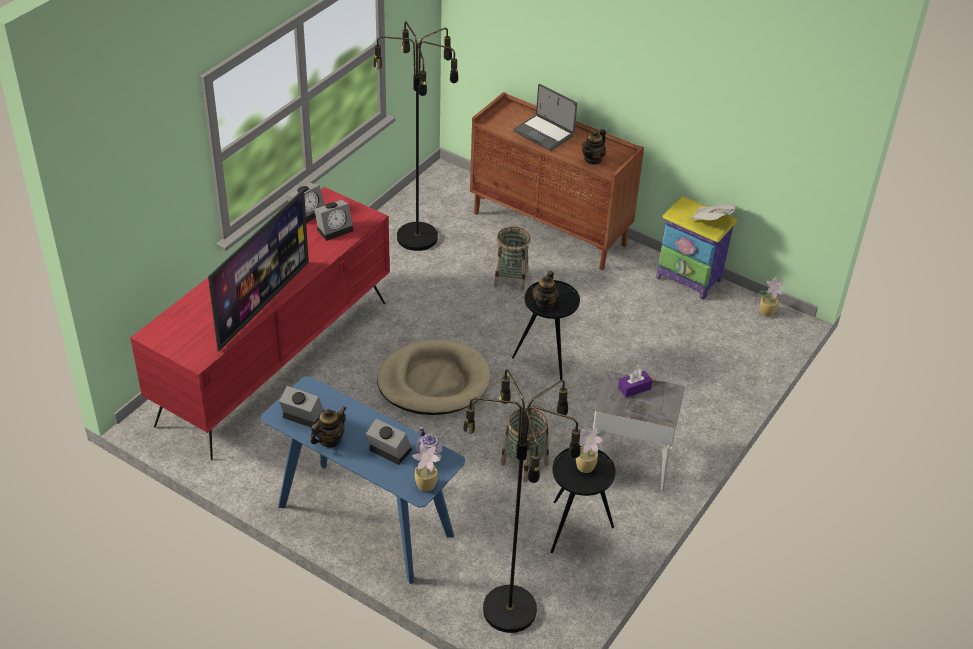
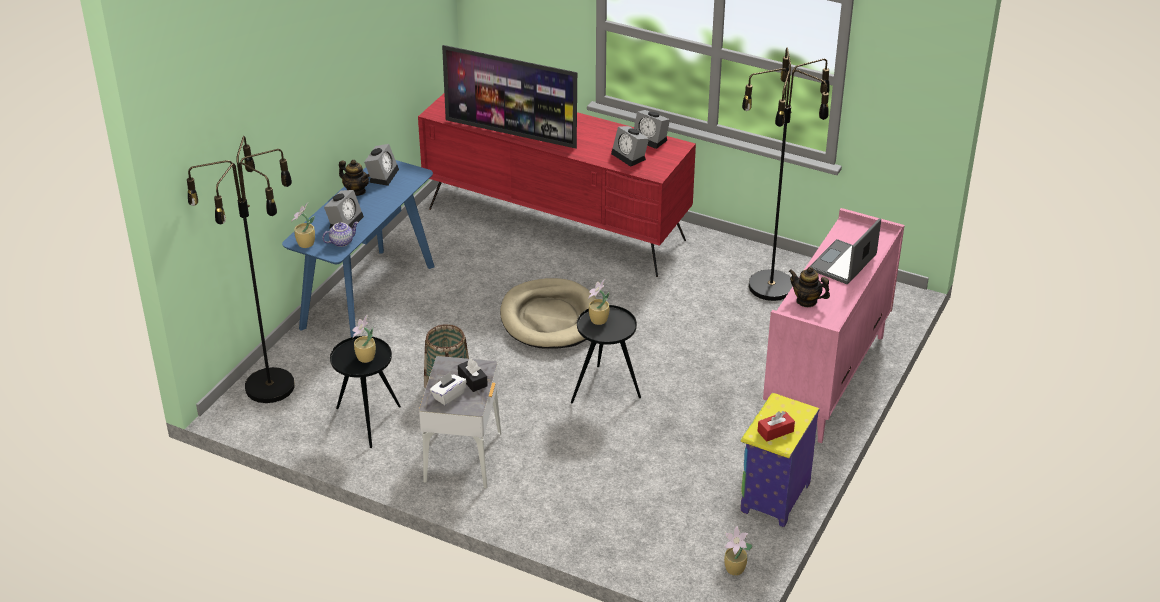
camera: 85 degrees right, 5 degrees down
(511, 278) = (726, 357): basket -> none
(545, 304) = (598, 321): teapot -> potted plant
(550, 229) = (826, 380): brown cabinet -> pink cabinet
(634, 388) = (472, 380): purple tissue box -> black tissue box
(656, 406) = (448, 396): none -> white tissue box
(711, 221) = (775, 431): newspaper -> red tissue box

